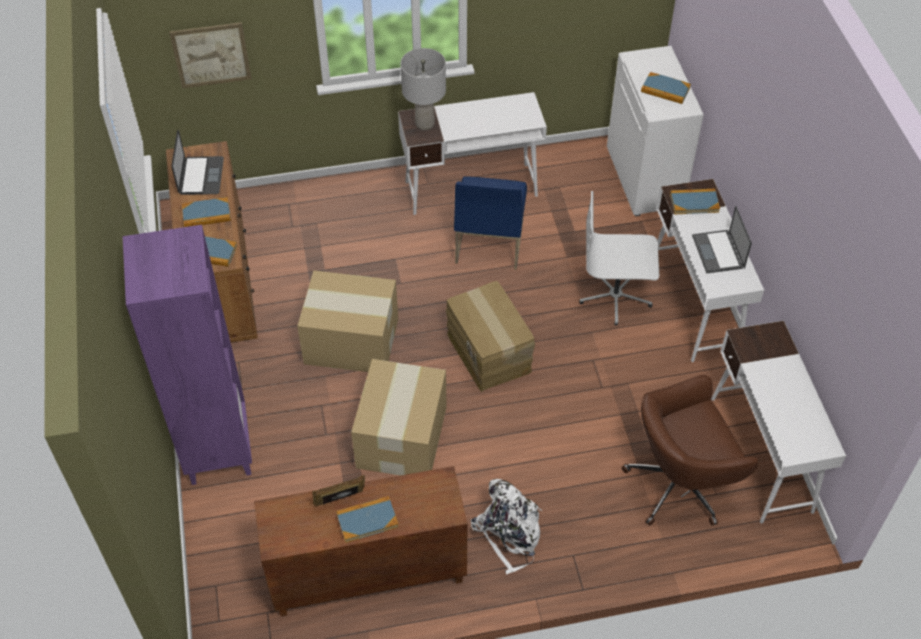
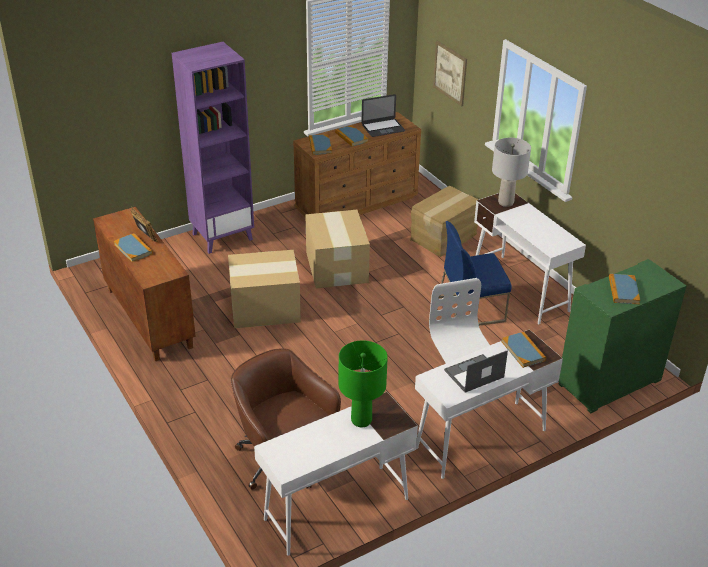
camera: 70 degrees right, 15 degrees down
(489, 352) = (362, 332): cardboard box -> cardboard box (444, 237)
(509, 533) = (203, 375): white backpack -> none
(645, 178) = (609, 382): white cabinet -> green cabinet
(766, 363) = (361, 420): none -> green table lamp

